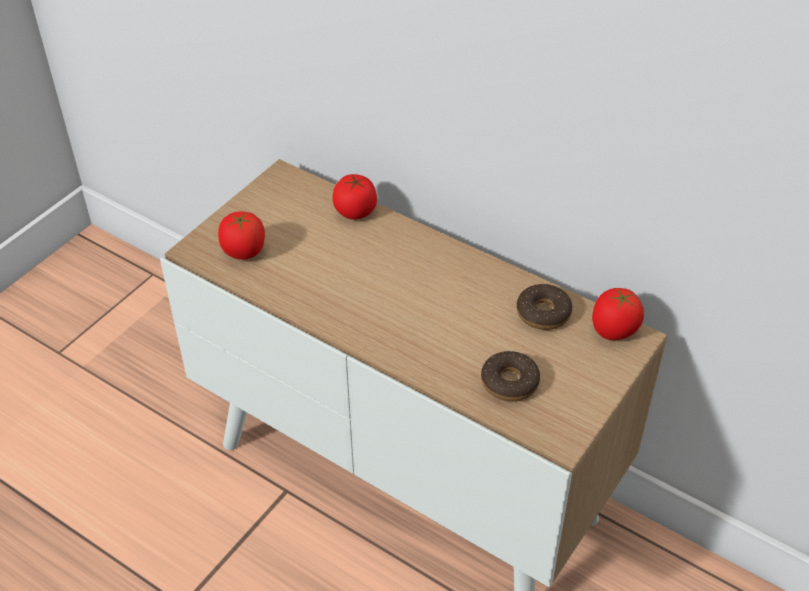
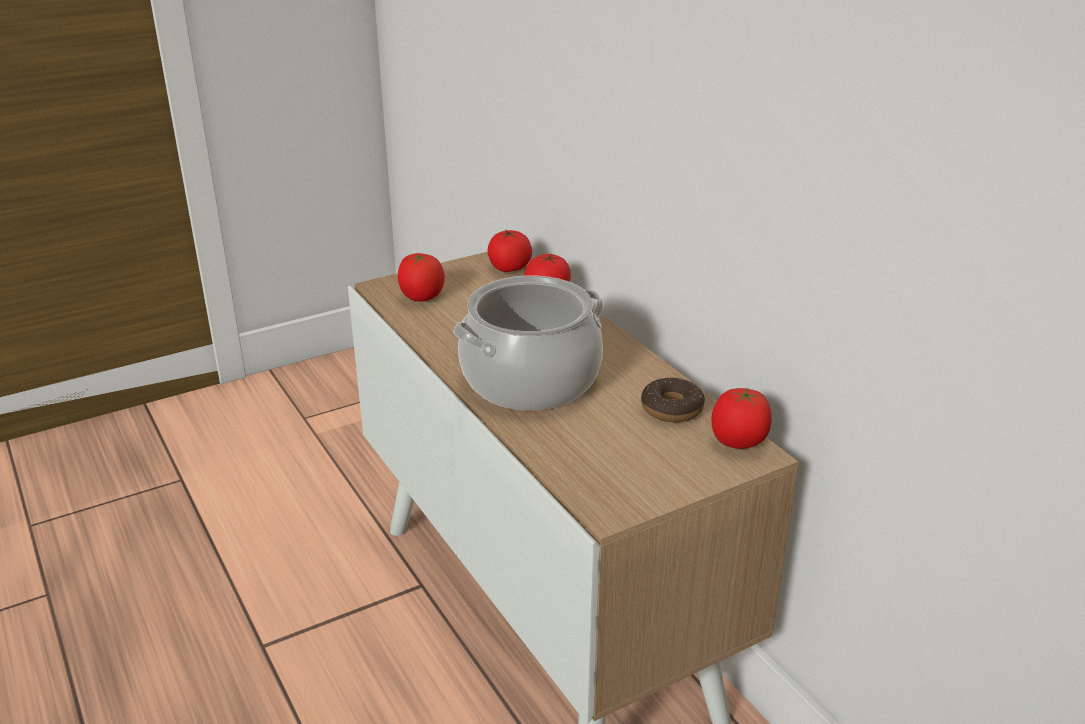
camera: 25 degrees right, 15 degrees down
(299, 189) = (509, 268): none -> tomato
(409, 320) = (530, 379): none -> cooking pot
(509, 382) = (590, 451): donut -> none

